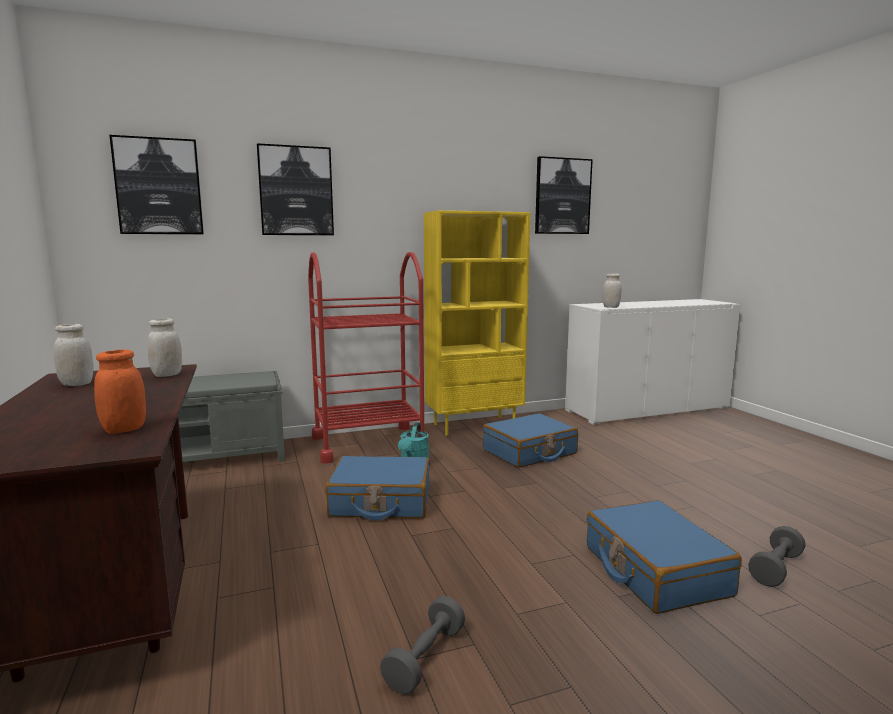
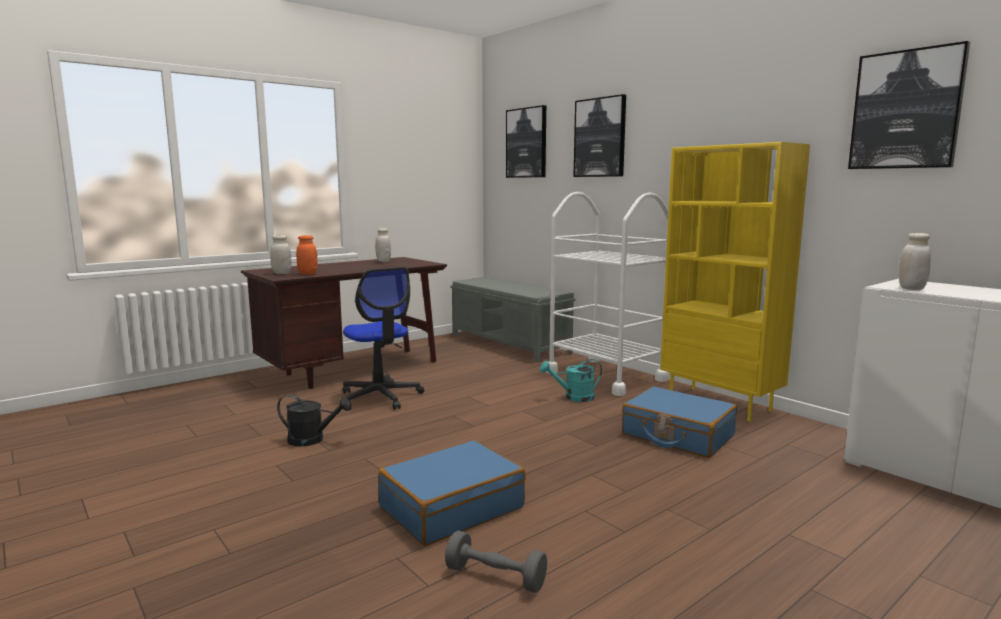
camera: 70 degrees right, 0 degrees up
(167, 375) = (413, 265): white jar -> white jar (281, 273)
(291, 578) = (380, 397): none -> office chair
(368, 443) = (605, 376): red cart -> white cart
(380, 502) = (496, 398): blue suitcase -> none
(425, 658) = (312, 440): grey dumbbell -> black watering can

